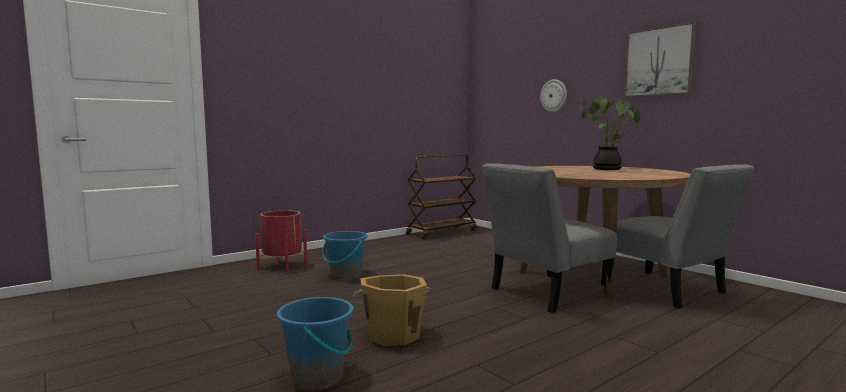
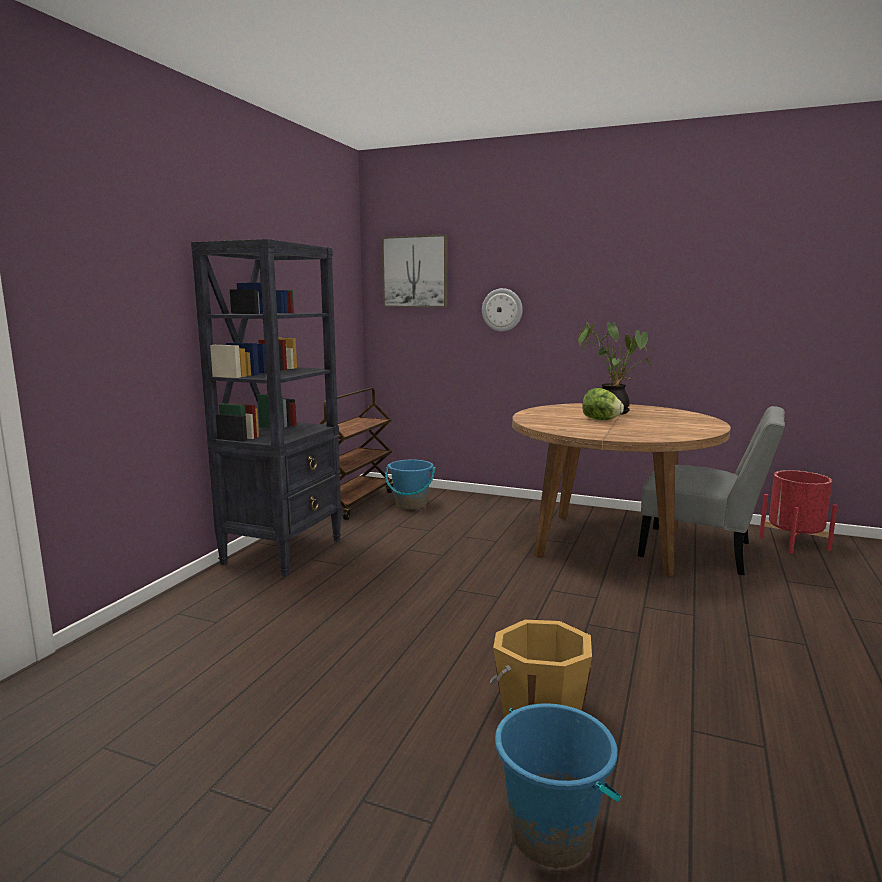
camera: 30 degrees left, 5 degrees up
(282, 266) = (196, 621): red planter -> red planter (794, 543)
(345, 275) = (325, 615): blue bucket -> blue bucket (411, 505)
(366, 247) = (284, 551): none -> black bookcase
(545, 293) = (605, 585): grey chair -> none
(581, 171) = (601, 420): none -> lettuce
(659, 62) = (647, 278): picture -> picture (415, 272)

